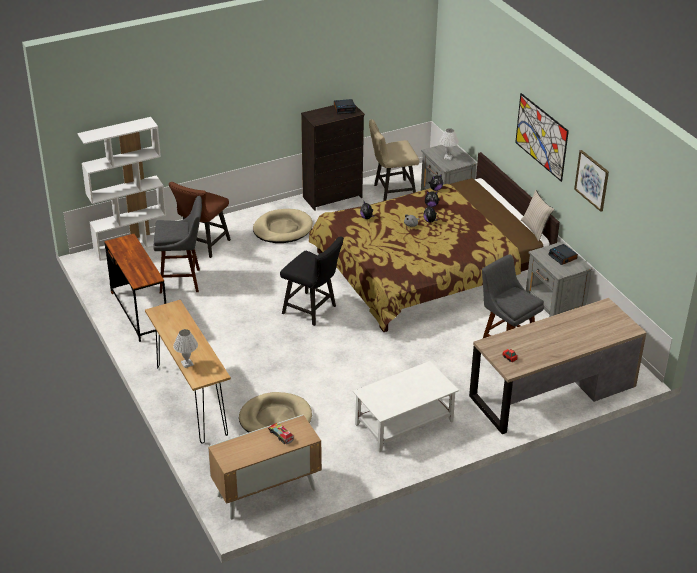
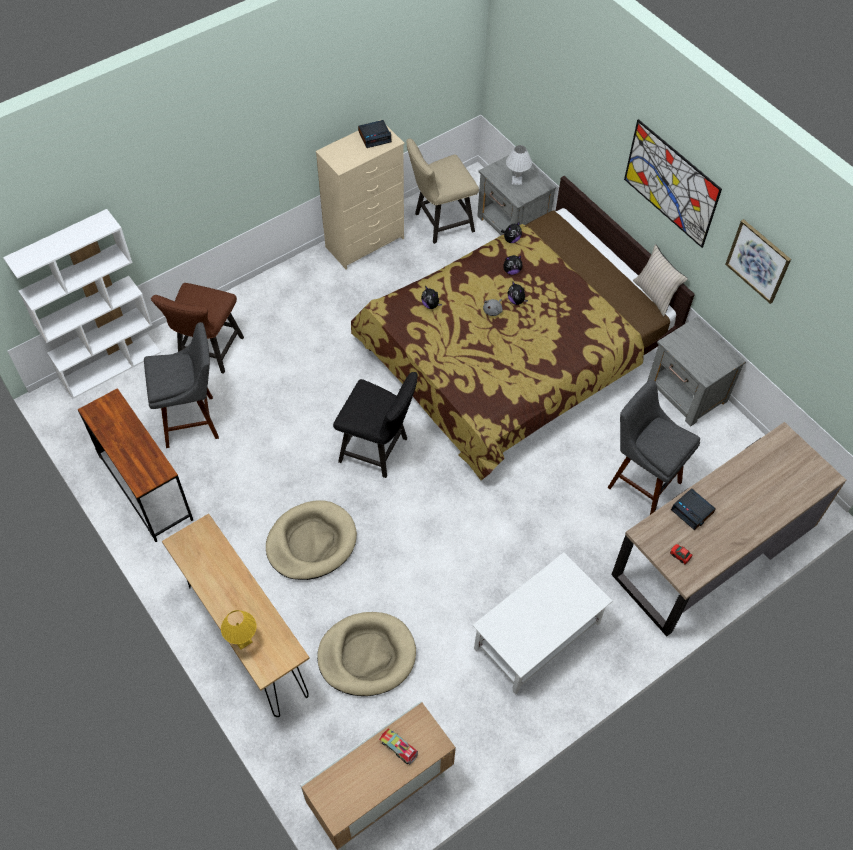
camera: 10 degrees left, 20 degrees up
(187, 364) = (242, 641): white table lamp -> yellow table lamp
(282, 229) = (310, 308): beige dog bed -> beige dog bed (311, 542)
(333, 197) = (365, 243): black dresser -> beige dresser
(563, 257) = (704, 346): alarm clock -> alarm clock (692, 511)

